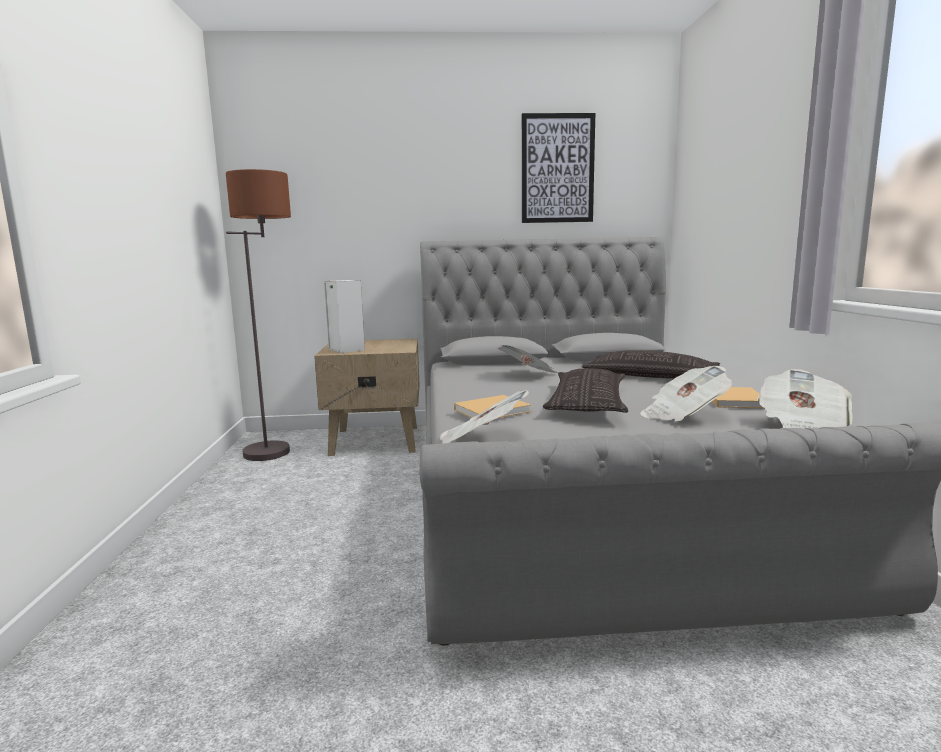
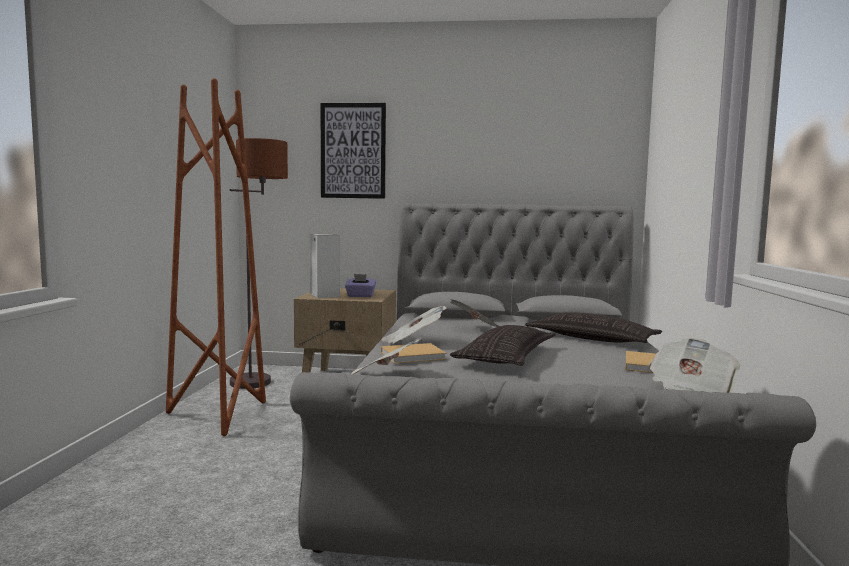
camera: 10 degrees right, 5 degrees down
(249, 496) = (219, 416): none -> brown clothes rack
(386, 347) = (360, 296): none -> purple tissue box
(557, 169) = (533, 140): picture -> picture (353, 151)
(683, 415) = (585, 374): newspaper -> newspaper (412, 342)

